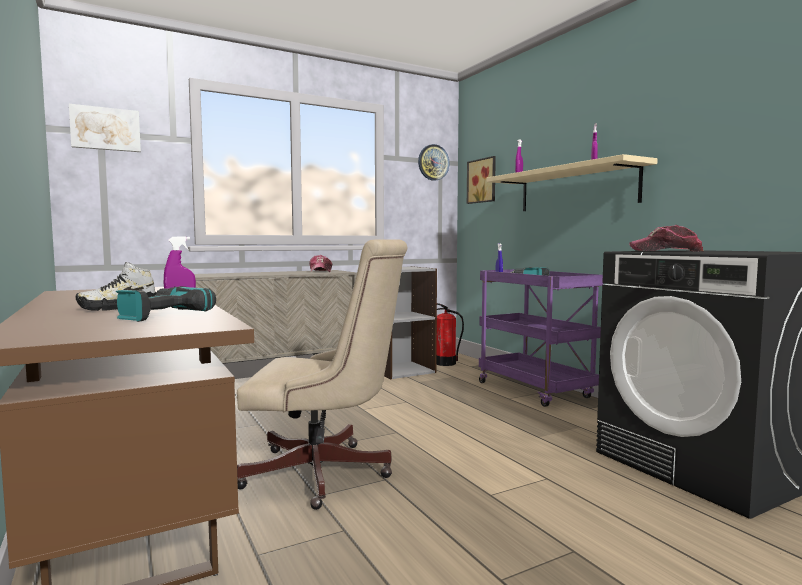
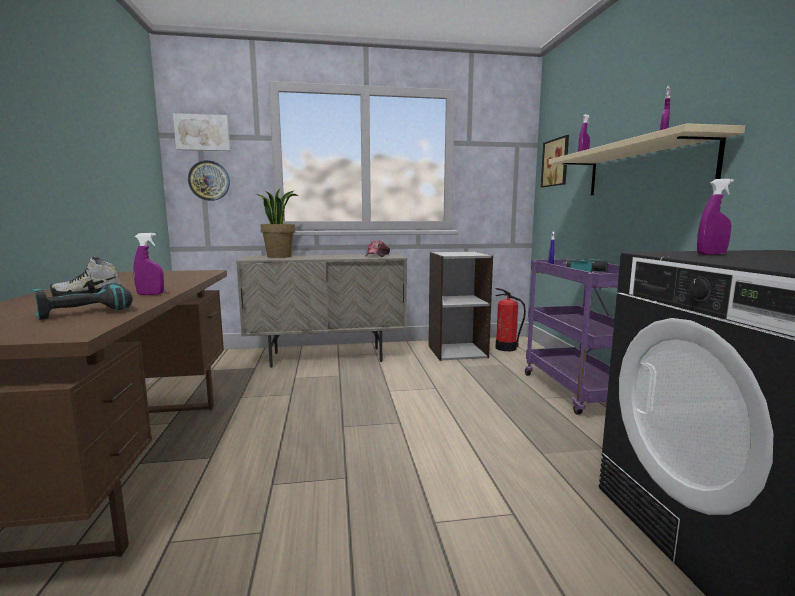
camera: 20 degrees right, 5 degrees up
(211, 274) = (279, 256): none -> potted plant
(326, 474) = (299, 460): beige office chair -> none
(433, 162) = (508, 145): wall clock -> wall clock (209, 180)
(666, 251) = (711, 254): cap -> purple spray bottle

